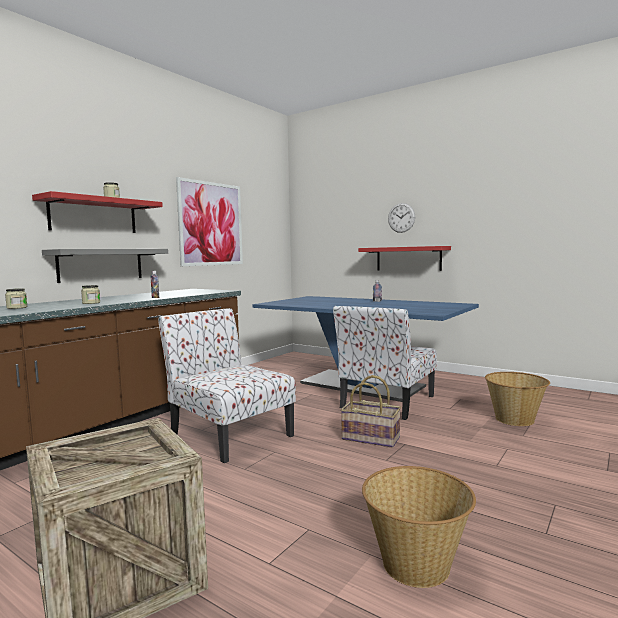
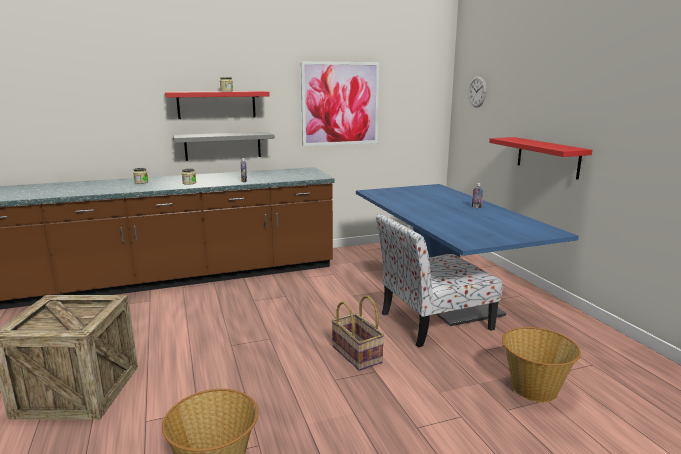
camera: 35 degrees right, 10 degrees up
(229, 434) = (264, 311): chair -> none
(401, 217) = (547, 104): wall clock -> wall clock (477, 91)

